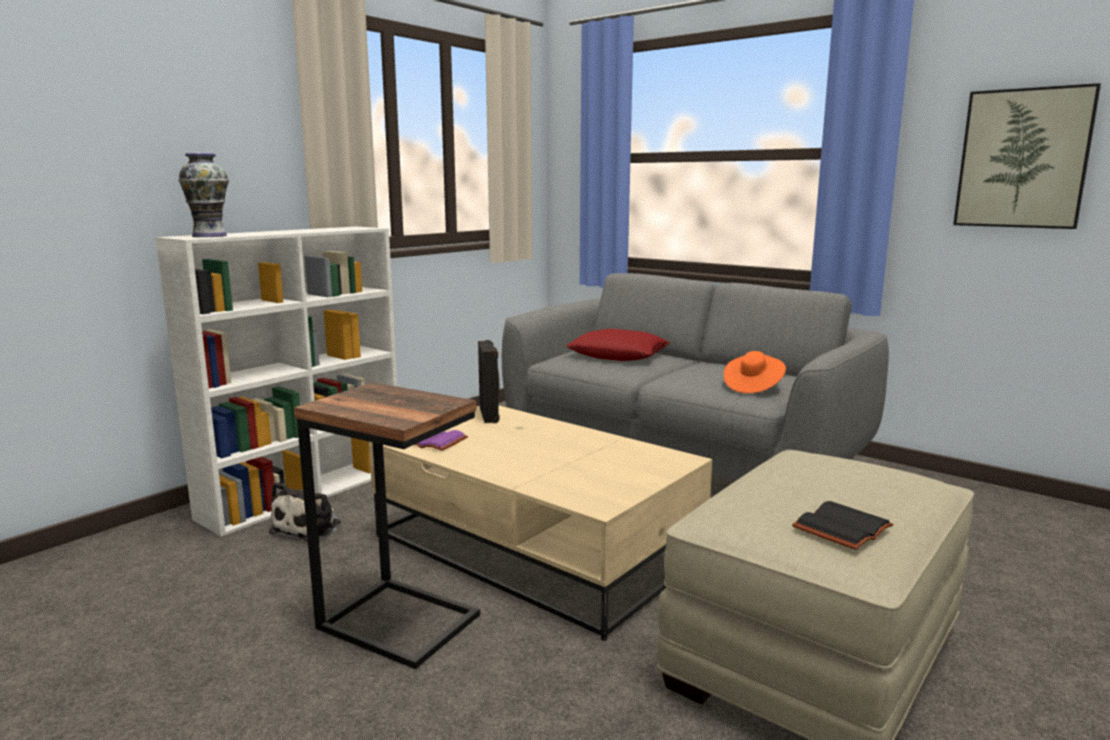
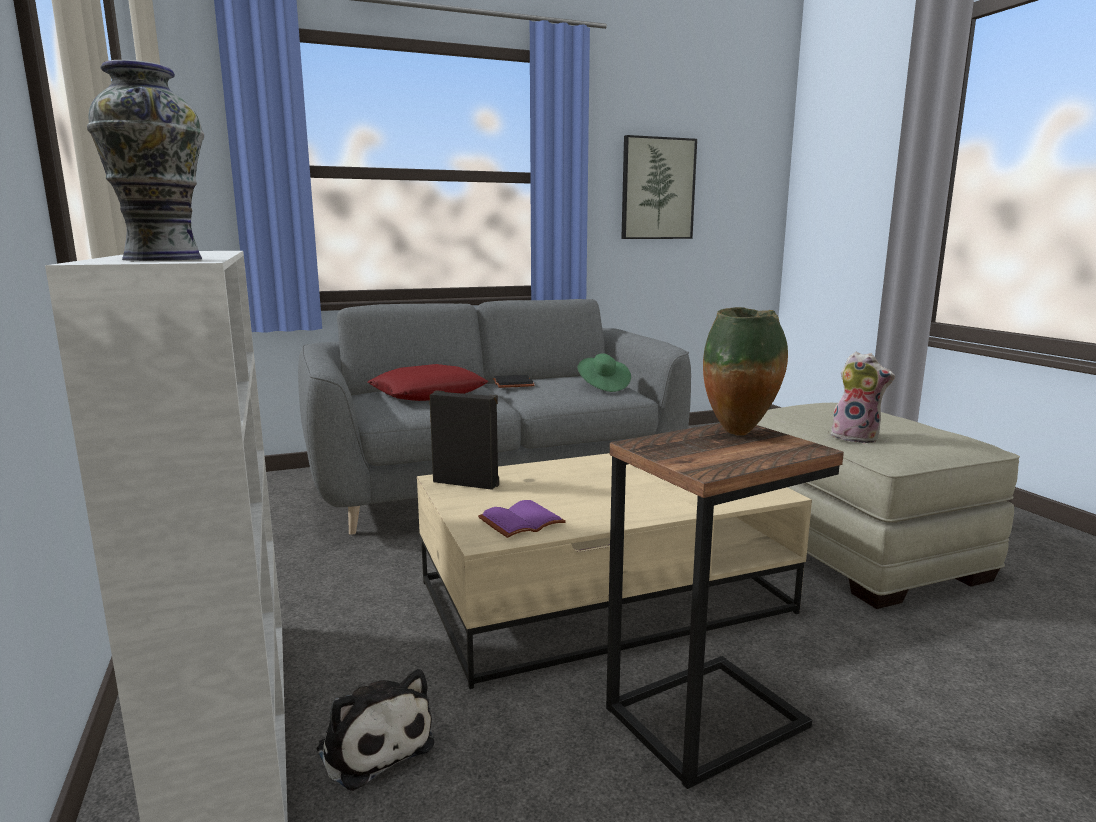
camera: 60 degrees left, 0 degrees up
(424, 403) = (740, 434): none -> vase
(751, 497) = (856, 437): none -> plush toy
(752, 387) = (603, 386): orange hat -> green hat
(840, 527) = (924, 432): black book -> black book (511, 383)

